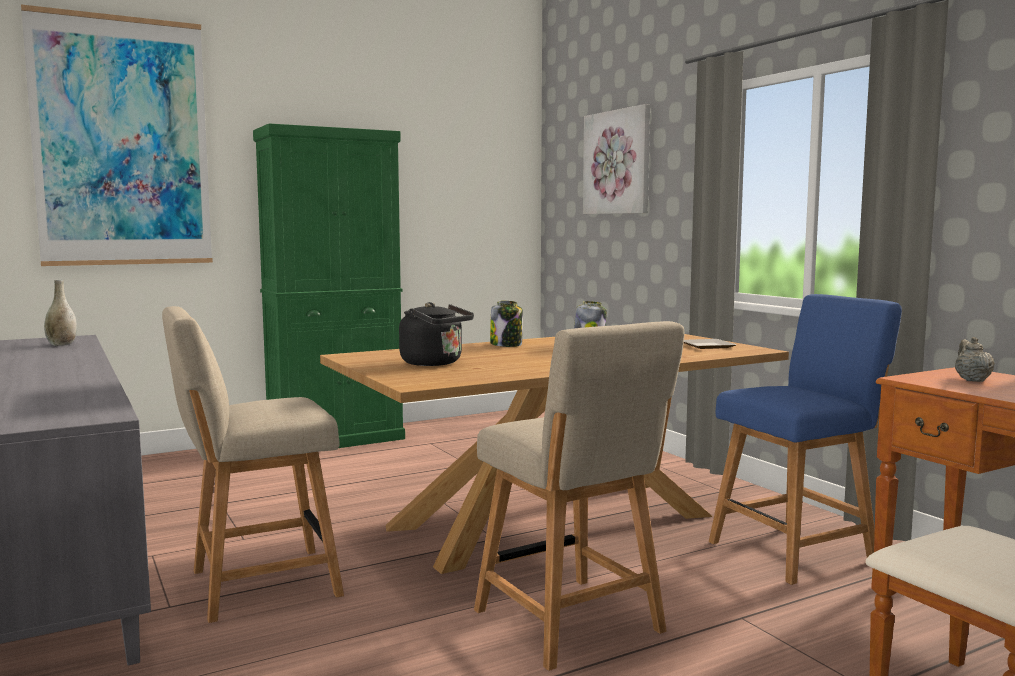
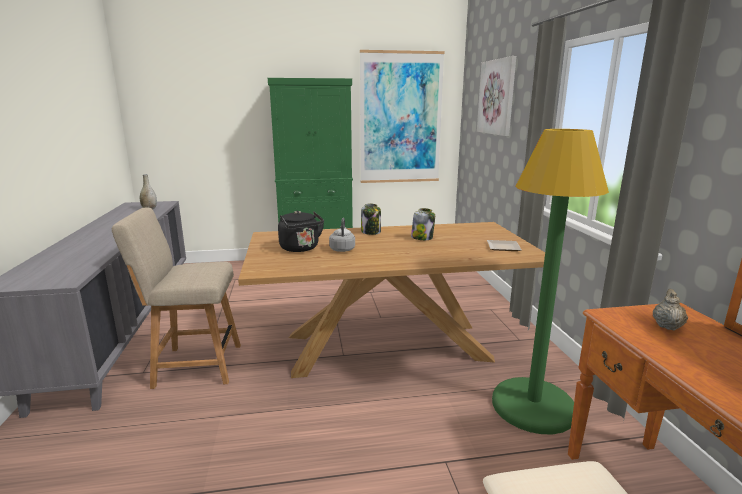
camera: 20 degrees right, 10 degrees up
(122, 142) = (197, 90): picture -> picture (400, 118)
(497, 360) = (342, 249): none -> grey kettle
(573, 625) = (332, 439): beige chair -> none
(797, 550) = (533, 406): blue chair -> green floor lamp

